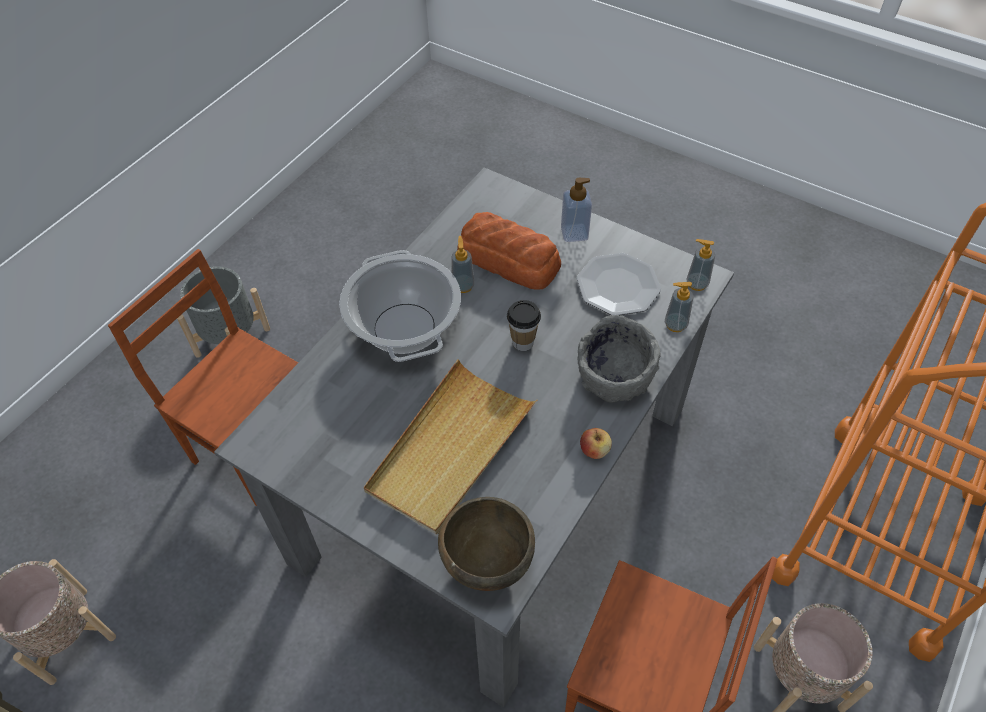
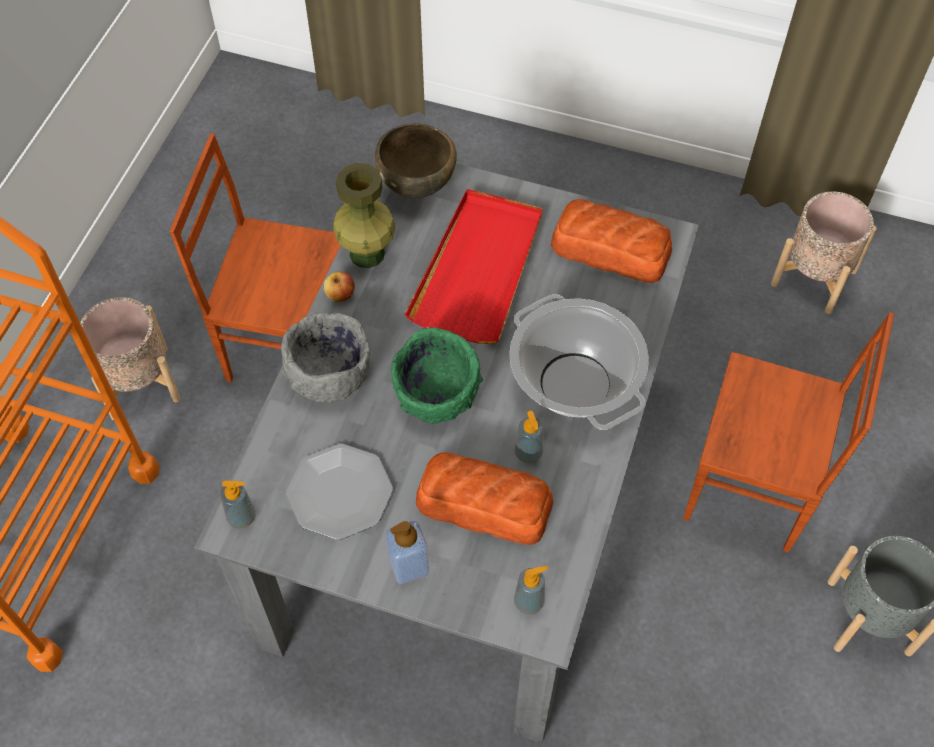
camera: 165 degrees right, 5 degrees up
(314, 443) = (609, 248): none -> bread
(450, 449) = (479, 269): beige tray -> red tray
(523, 342) = (437, 393): cup -> green bowl
(560, 490) = (366, 254): none -> green vase
(675, 324) = (266, 453): soap dispenser -> soap dispenser (529, 602)

